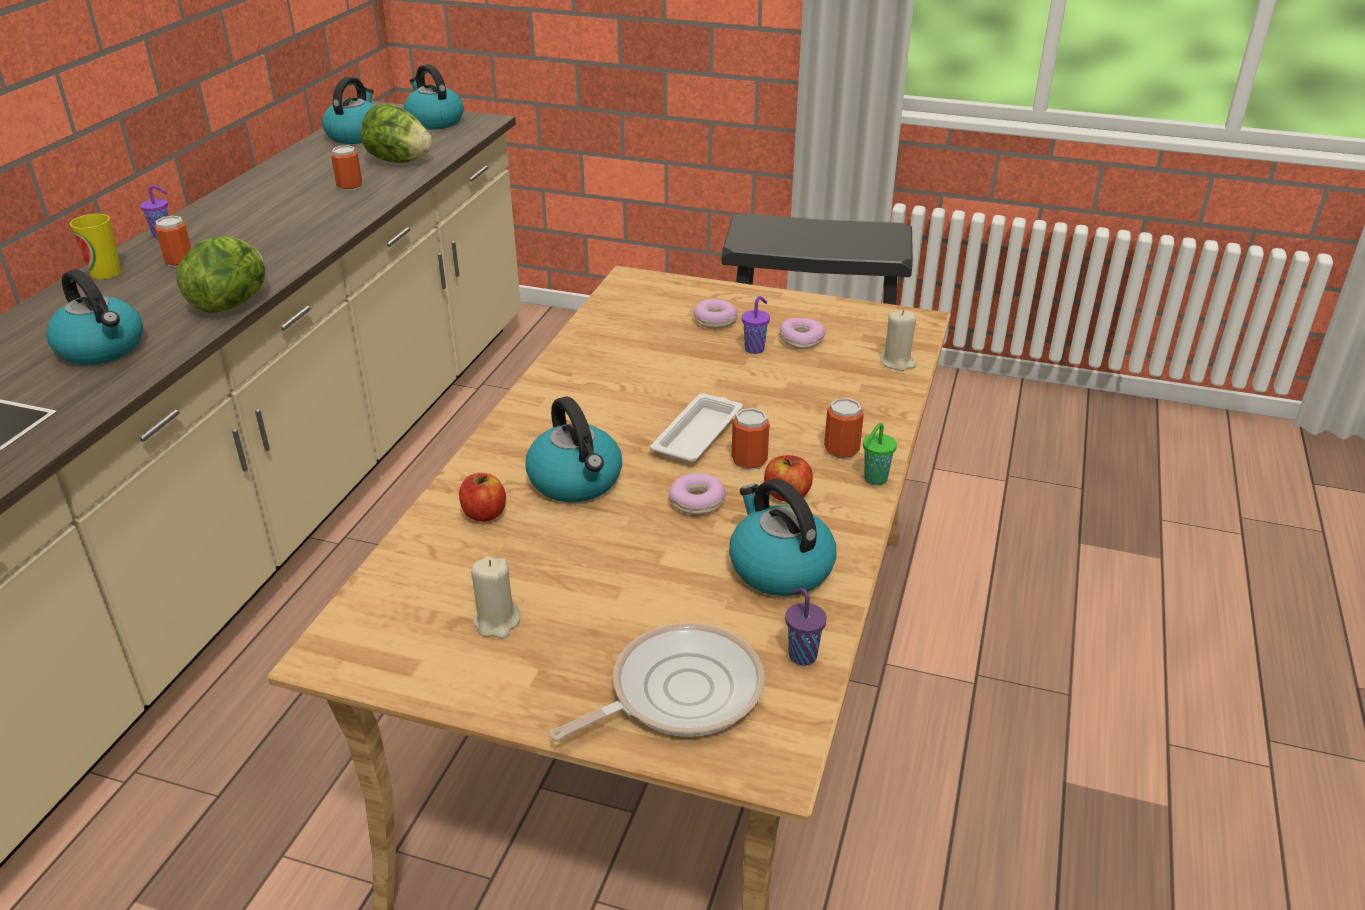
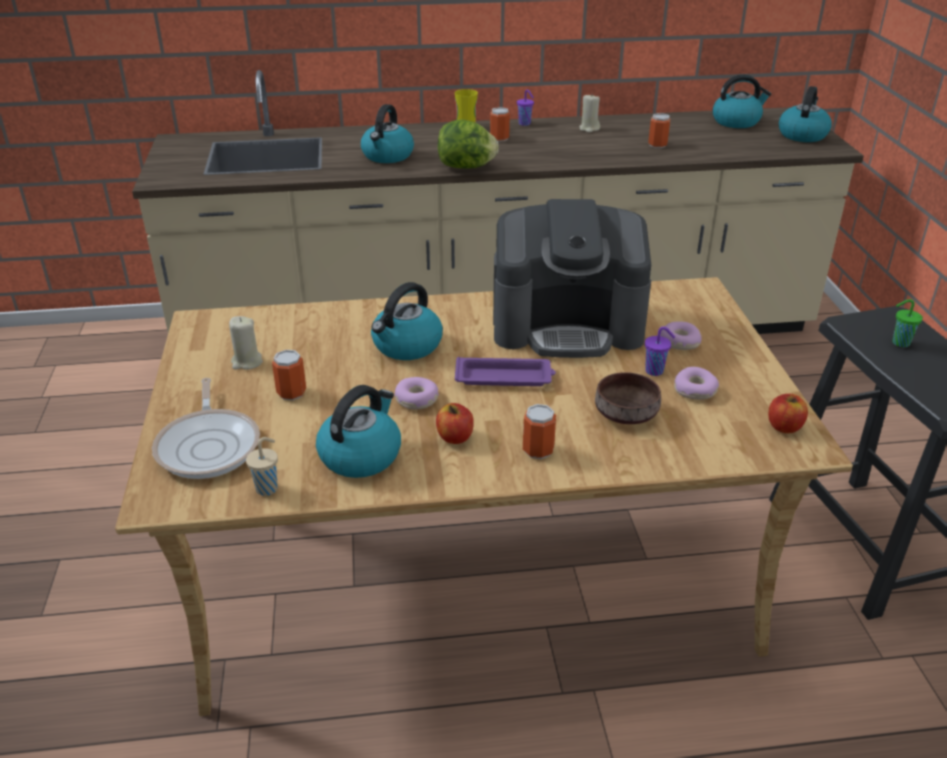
camera: 65 degrees right, 0 degrees up
(398, 161) = (718, 145): lettuce -> none
(484, 514) = (349, 325): apple -> apple (784, 427)
(629, 368) = (568, 325): none -> coffee machine
(678, 692) = (209, 445): frying pan -> frying pan turned 45 degrees clockwise
(698, 433) = (505, 377): white tray -> purple tray
(749, 461) = (486, 409): can -> can (291, 393)
(801, 654) = (268, 488): purple cup -> beige cup
(812, 386) = (624, 413): none -> brown bowl
(874, 479) = (508, 476): green cup -> green cup (899, 343)
(897, 362) = (713, 451): beige candle -> beige candle (589, 128)

